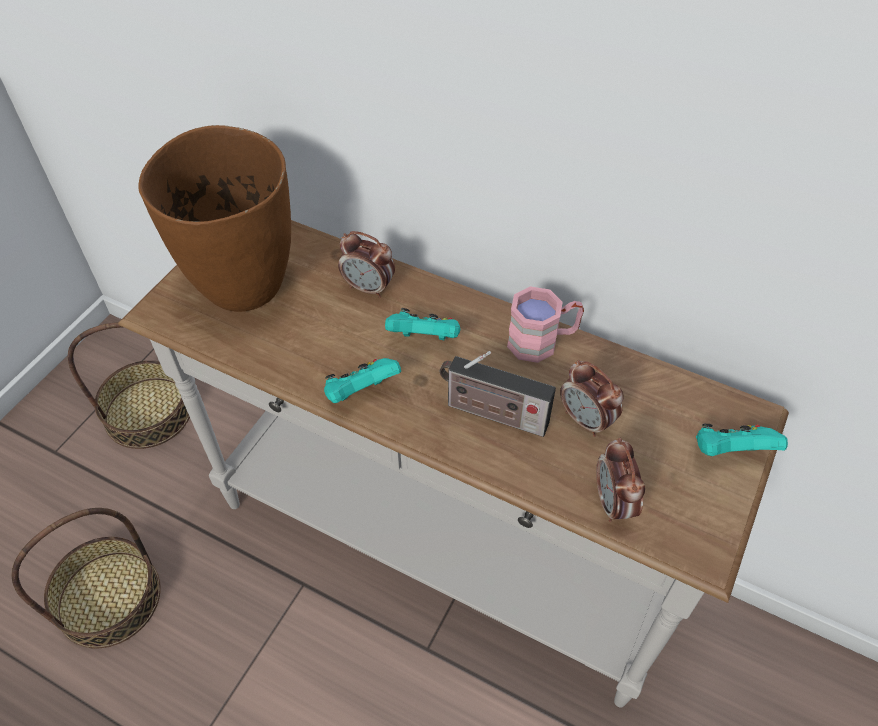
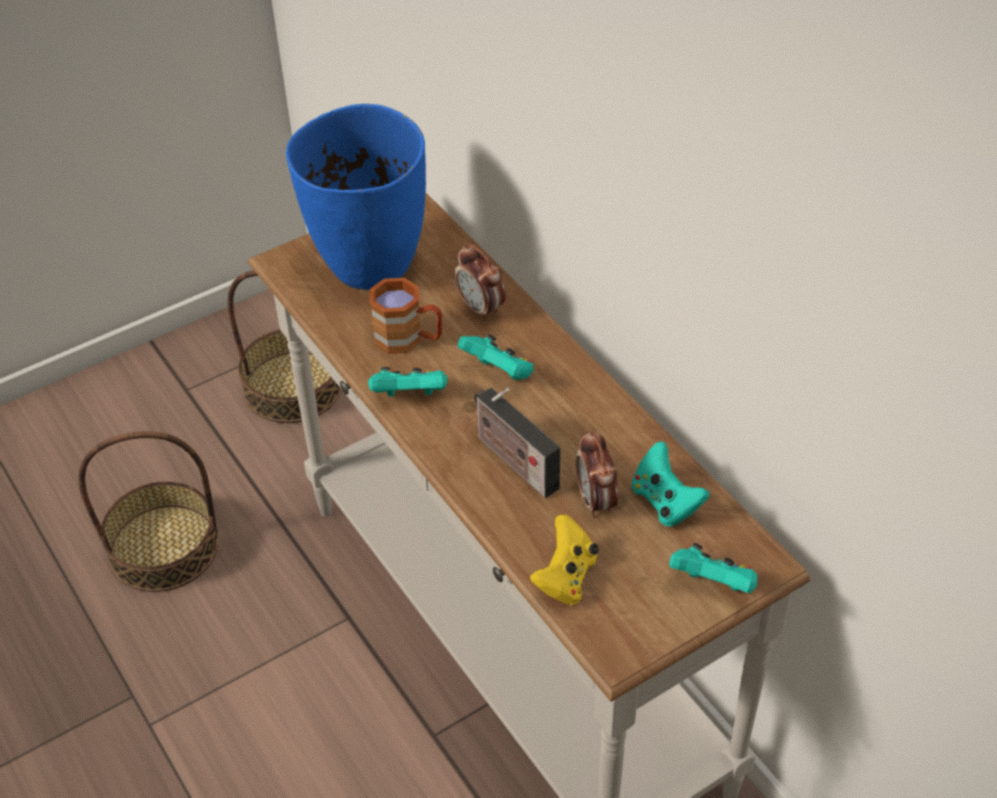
camera: 30 degrees right, 5 degrees down
(244, 287) = (370, 267): brown vase -> blue vase
(323, 339) = (409, 339): none -> brown mug
(542, 341) = (609, 417): pink mug -> none
(613, 503) = (566, 577): alarm clock -> yellow game controller
(640, 396) = (665, 502): none -> turquoise game controller

